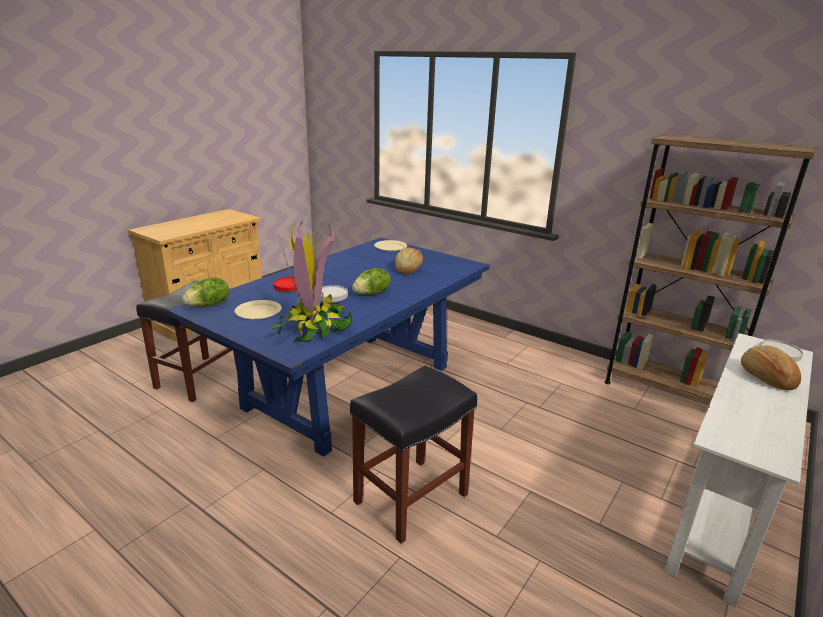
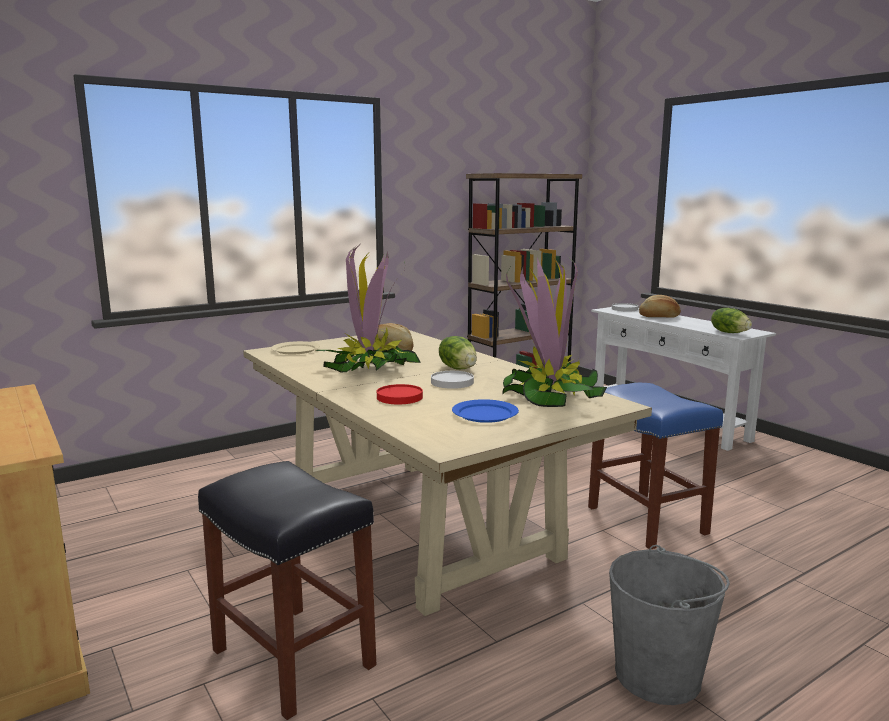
camera: 70 degrees left, 10 degrees down
(178, 510) = (658, 675): none -> grey bucket
(209, 305) = (439, 438): lettuce -> lettuce (729, 332)
(258, 312) = (485, 414): beige plate -> blue plate
(351, 385) = (417, 524): blue dining table -> beige dining table
(358, 270) = (370, 367): none -> potted plant
(410, 499) = (648, 521): black stool -> blue stool

